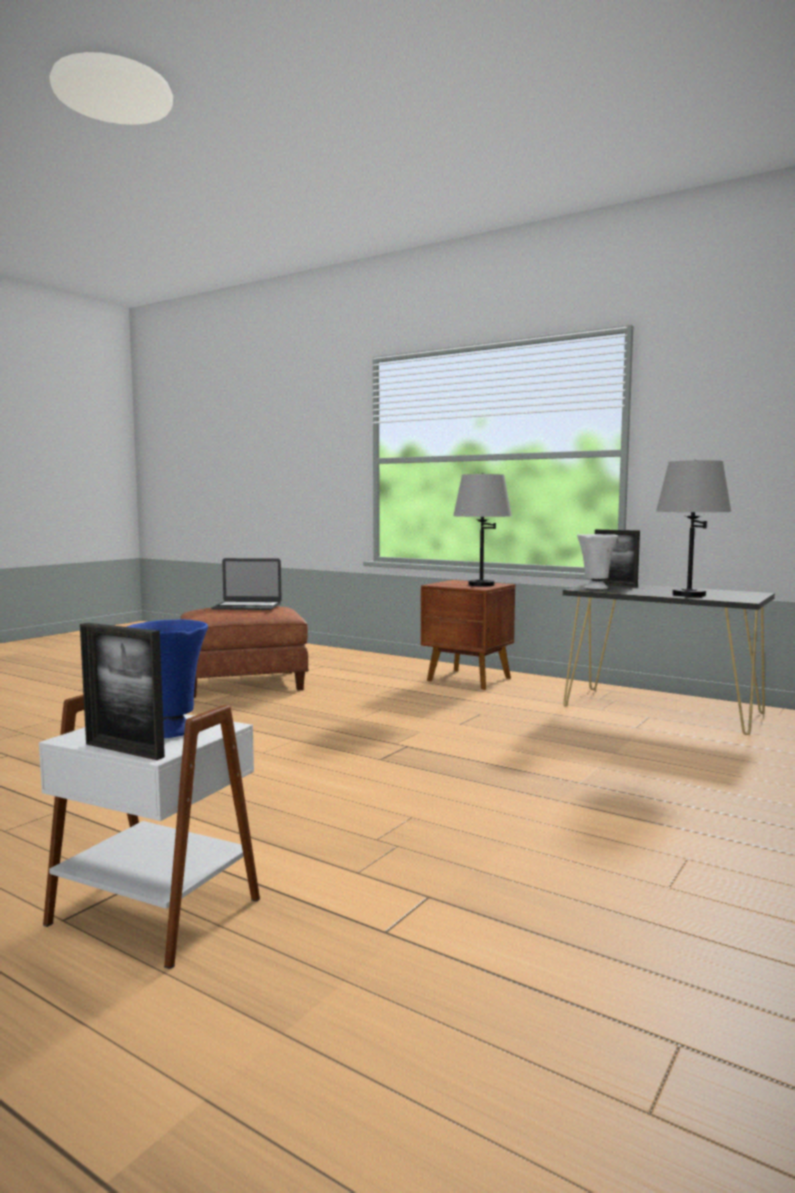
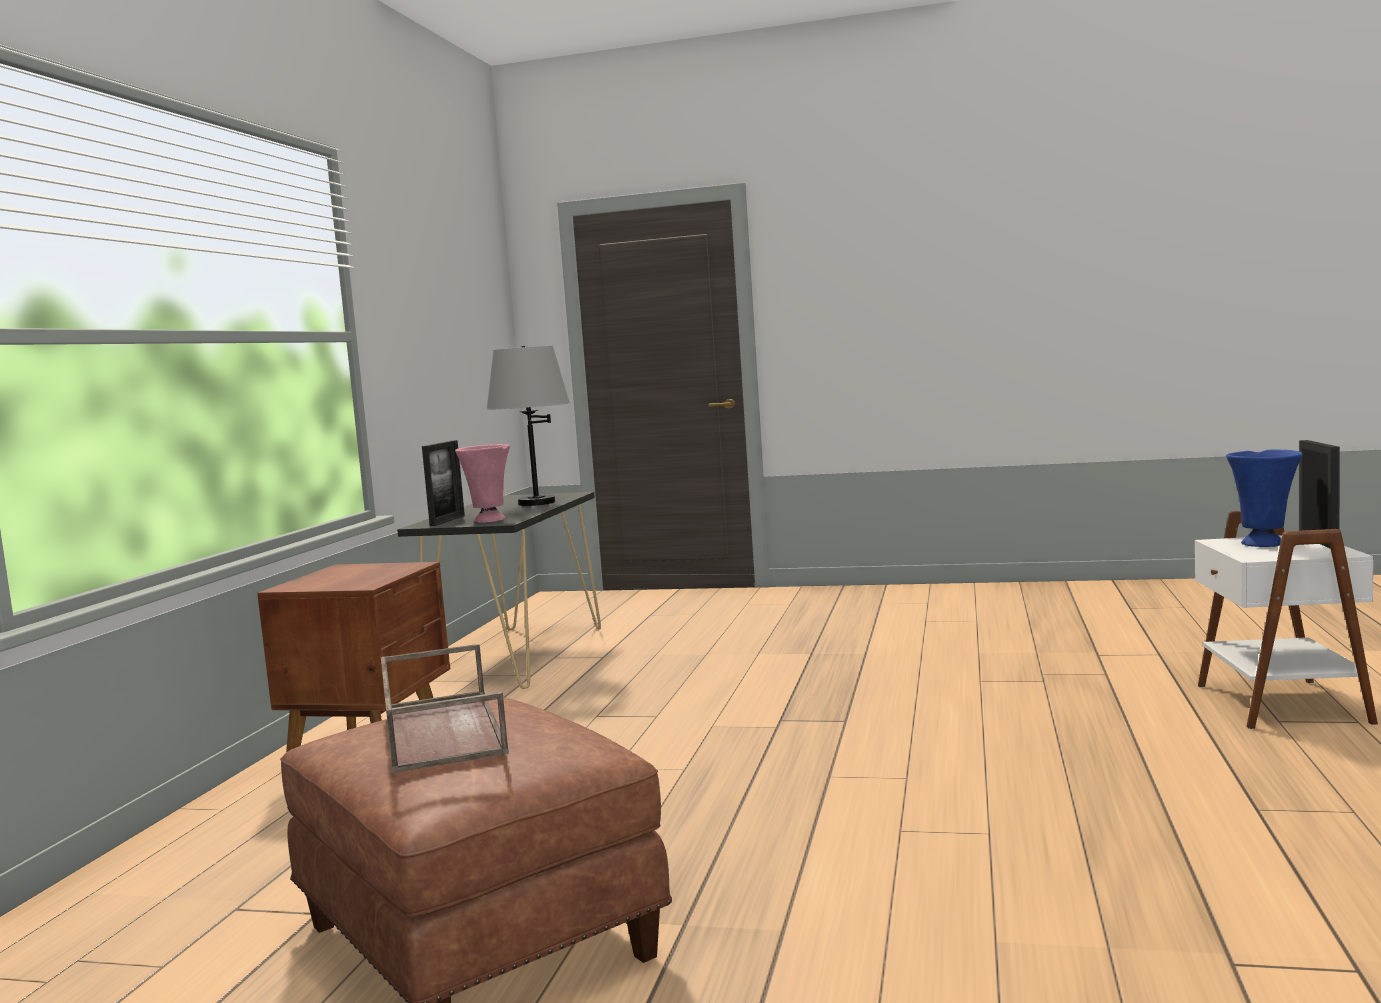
camera: 110 degrees left, 0 degrees up
(247, 606) = (440, 729): laptop -> brown tray
(481, 585) = (363, 570): grey table lamp -> none
(595, 588) = (489, 521): white vase -> pink vase

